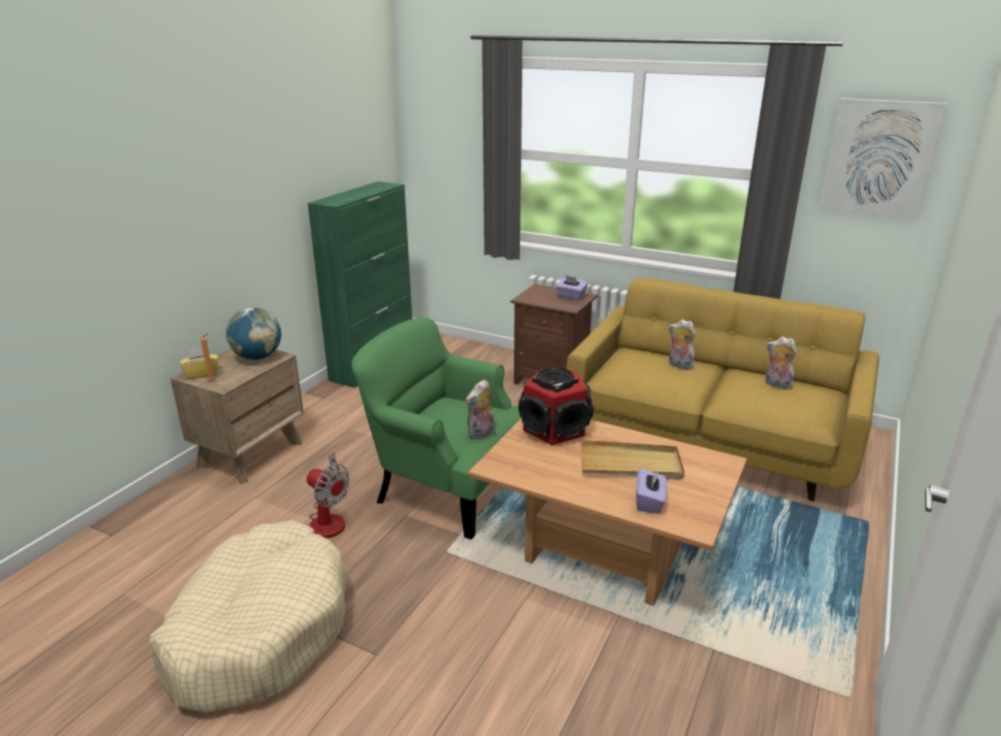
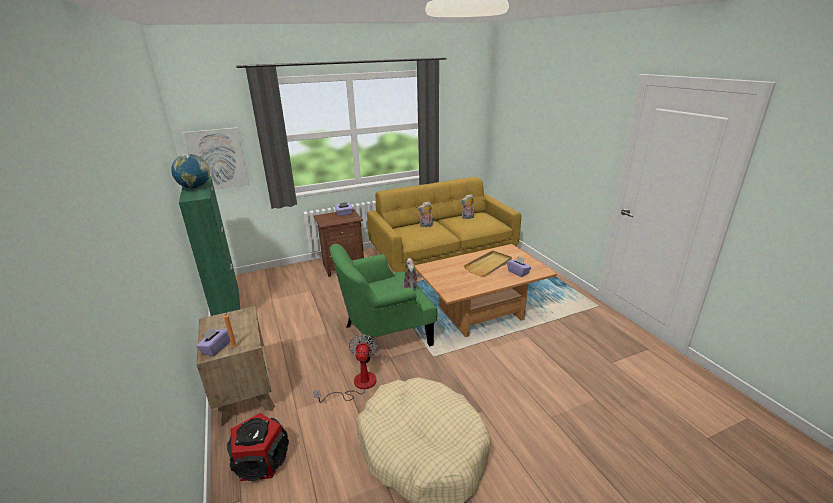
camera: 50 degrees left, 0 degrees up
(202, 373) = (216, 348): yellow tissue box -> purple tissue box
(257, 357) = (233, 320): globe -> globe (195, 188)
(329, 518) = (357, 385): fan -> fan turned 75 degrees counterclockwise
(555, 429) = (441, 268): speaker -> speaker (262, 461)
(880, 158) = (463, 108): picture -> picture (217, 159)

